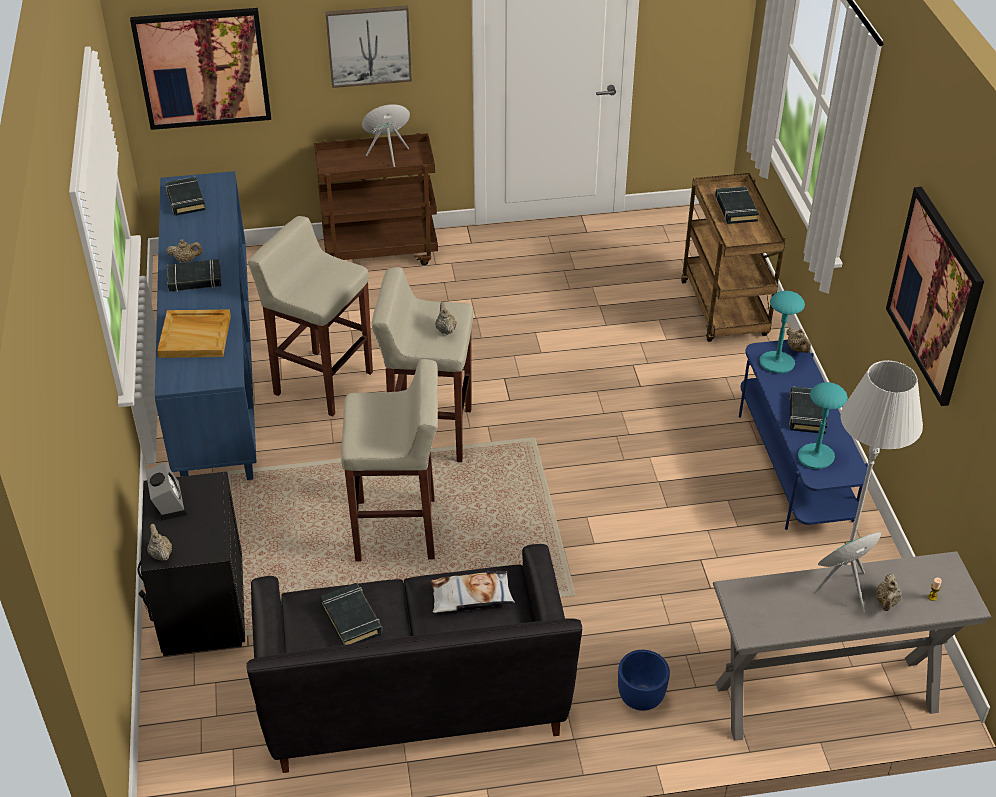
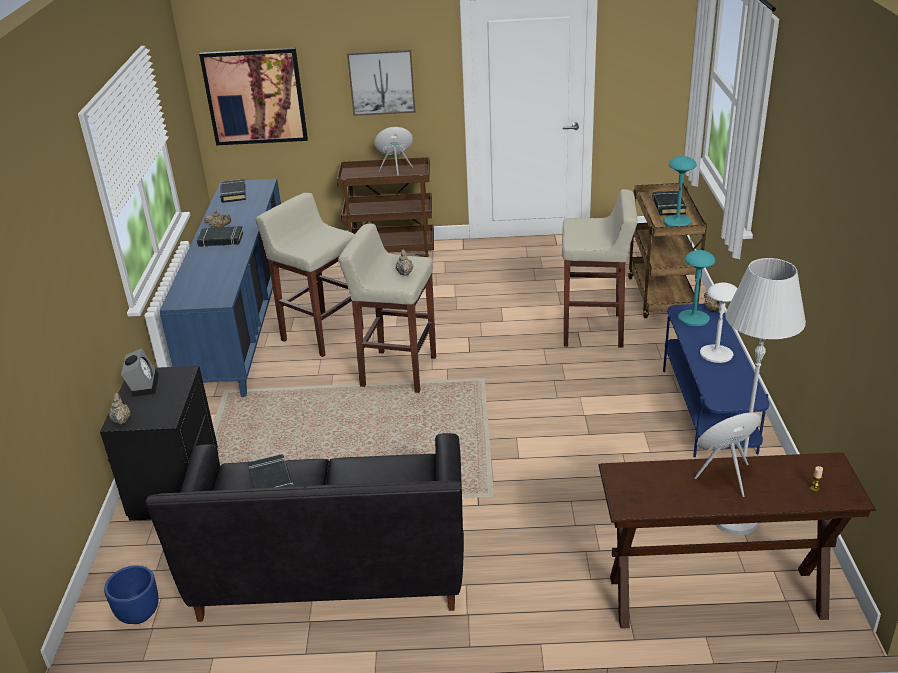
camera: 10 degrees right, 10 degrees down
(196, 336) = (207, 274): beige tray -> none
(397, 530) = (352, 438): beige stool -> beige stool (594, 330)
(471, 597) = (382, 473): pillow -> none
(640, 698) = (536, 585): blue planter -> blue planter (138, 614)
(807, 413) = (716, 355): black book -> white table lamp
(815, 457) = (719, 387): turquoise table lamp -> turquoise table lamp (677, 222)
(825, 697) = (715, 597): grey console table -> brown console table
(886, 602) = (767, 490): beige teapot -> none
(935, 295) = (823, 221): picture -> none

